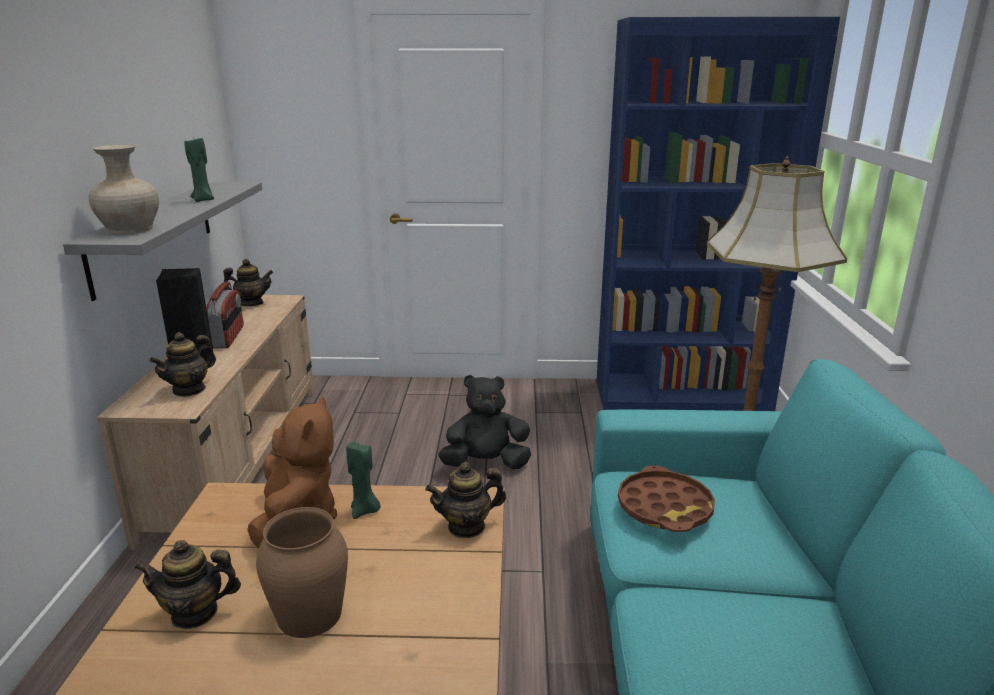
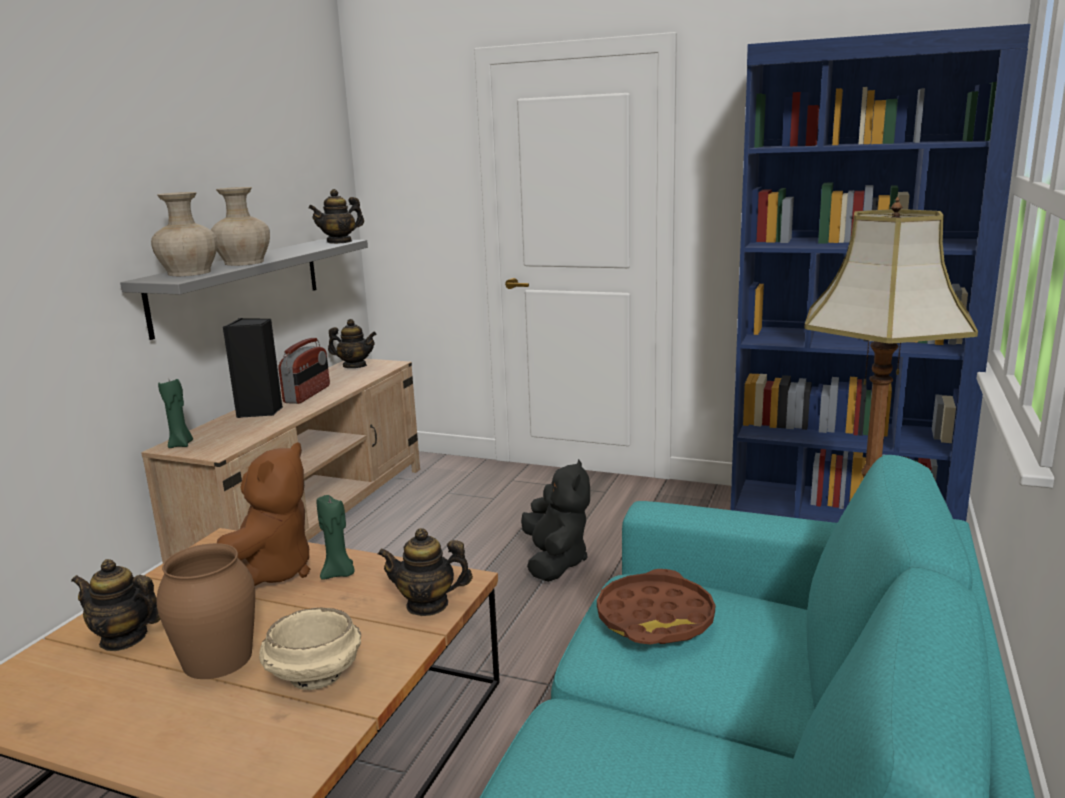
camera: 20 degrees right, 5 degrees down
(174, 214) = (245, 263): none -> beige vase
(189, 389) = (234, 437): teapot -> teapot (339, 242)
(203, 200) = (289, 252): green candle -> green candle (181, 445)
(416, 612) = (314, 677): none -> beige bowl
(486, 463) = (555, 562): black plush toy -> black plush toy turned 75 degrees clockwise

